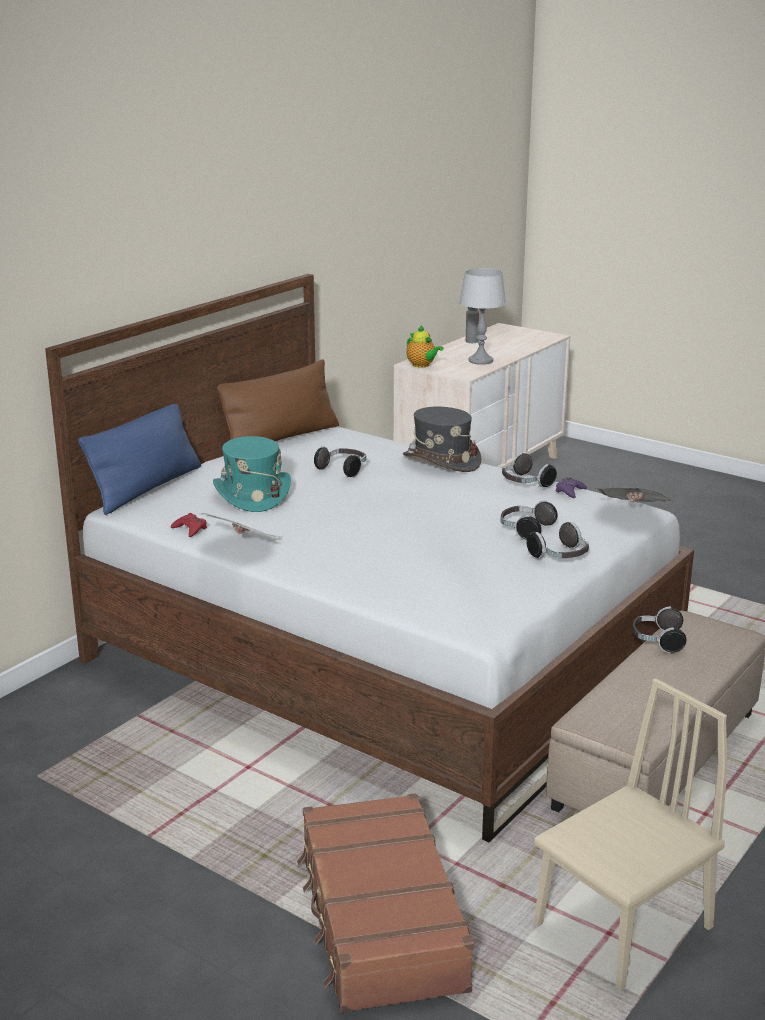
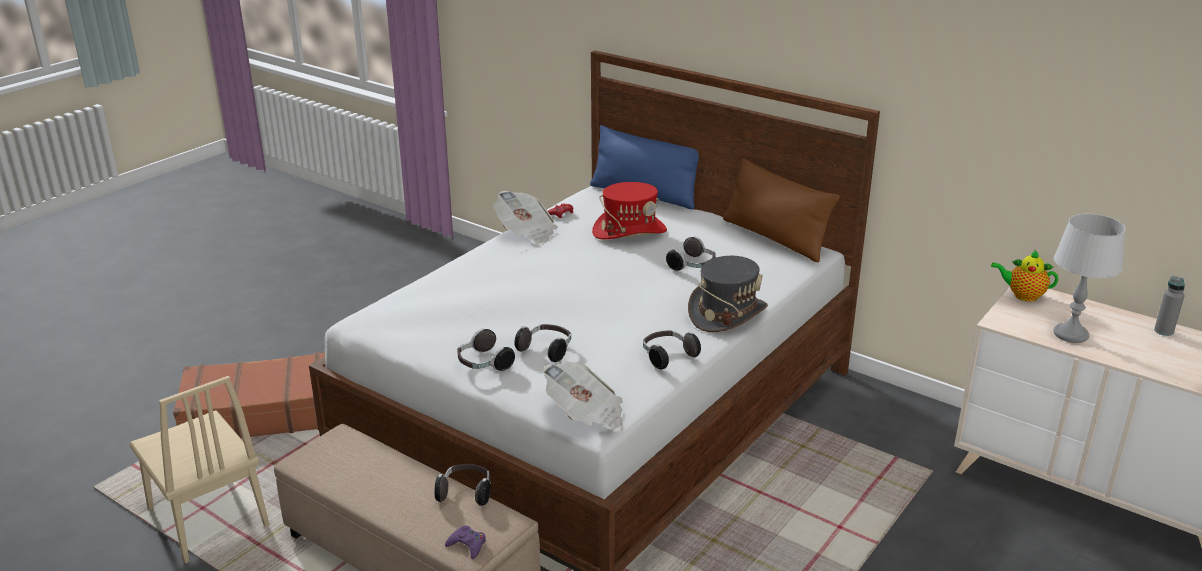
camera: 90 degrees right, 5 degrees up
(252, 495) = (629, 231): turquoise hat -> red hat
(422, 365) = (1022, 295): teapot -> teapot turned 60 degrees clockwise
(570, 491) = (648, 382): purple game controller -> purple game controller (467, 545)

